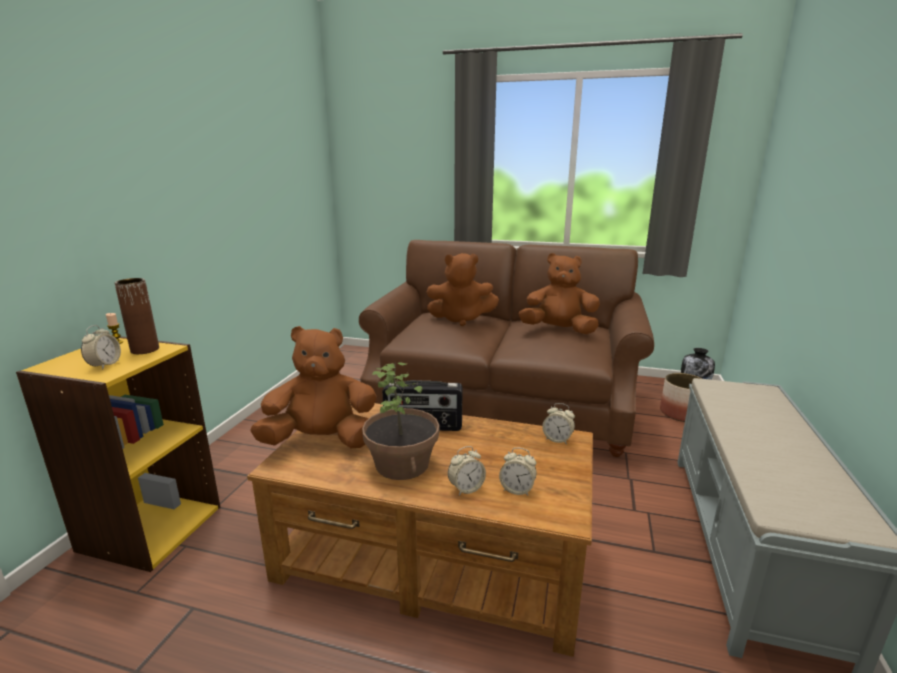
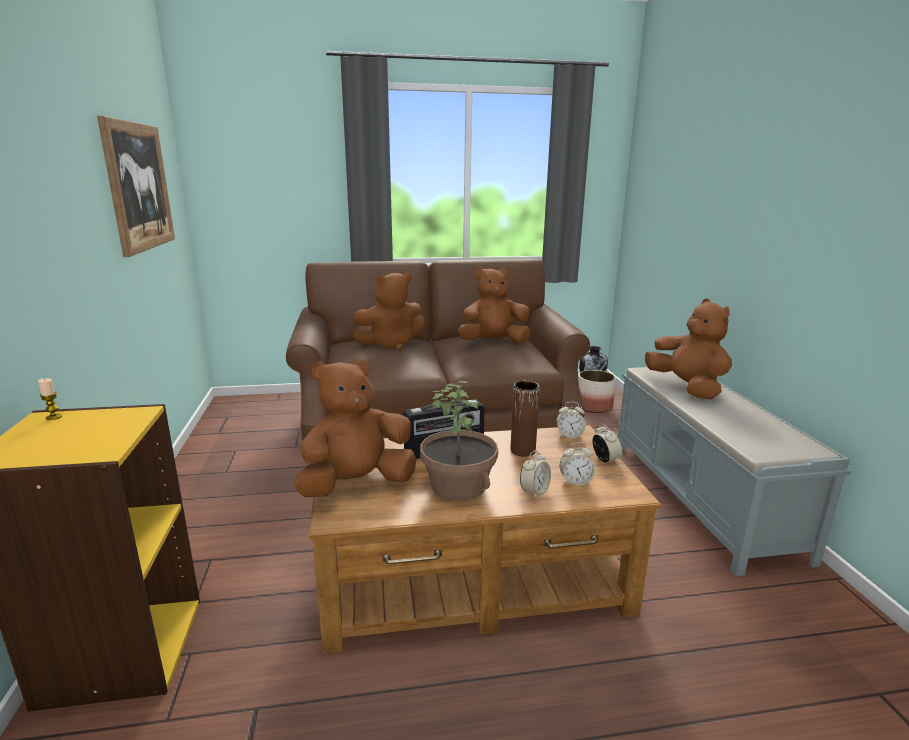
camera: 25 degrees left, 0 degrees up
(105, 365) = (82, 443): alarm clock -> alarm clock (605, 460)
(145, 350) = (112, 419): brown vase -> brown vase (522, 450)
(273, 172) = (139, 186): none -> picture
(748, 413) = (687, 388): none -> brown plush toy

